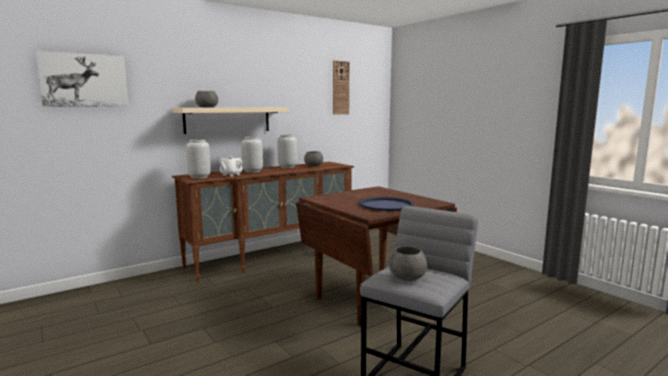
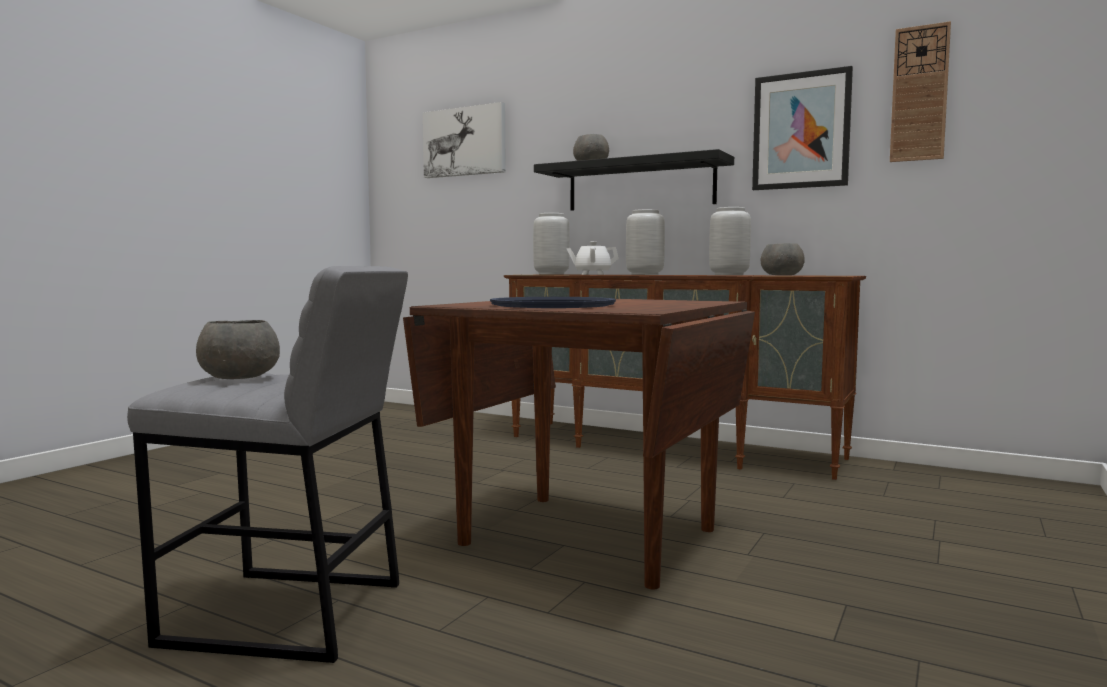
camera: 65 degrees right, 5 degrees down
(228, 120) = (640, 185): beige shelf -> black shelf
(302, 98) = (801, 131): none -> picture

